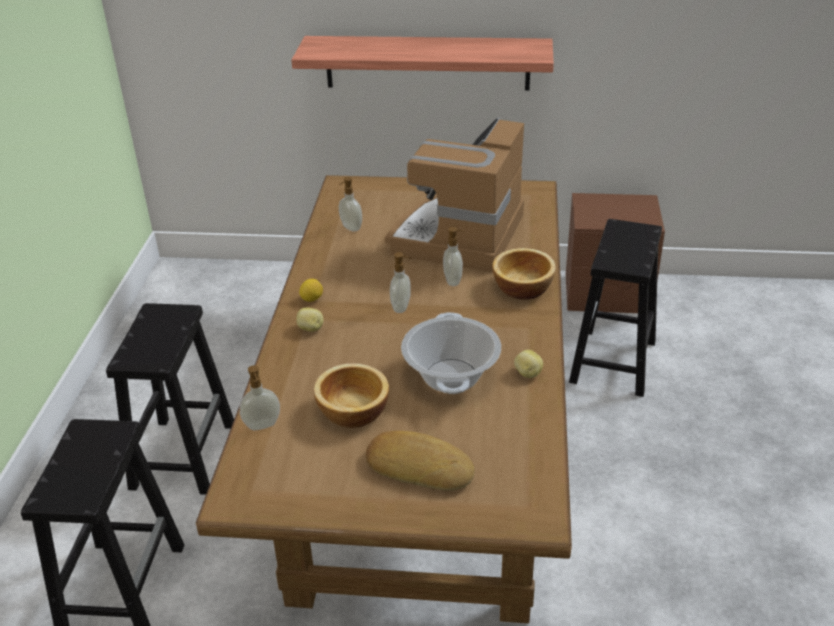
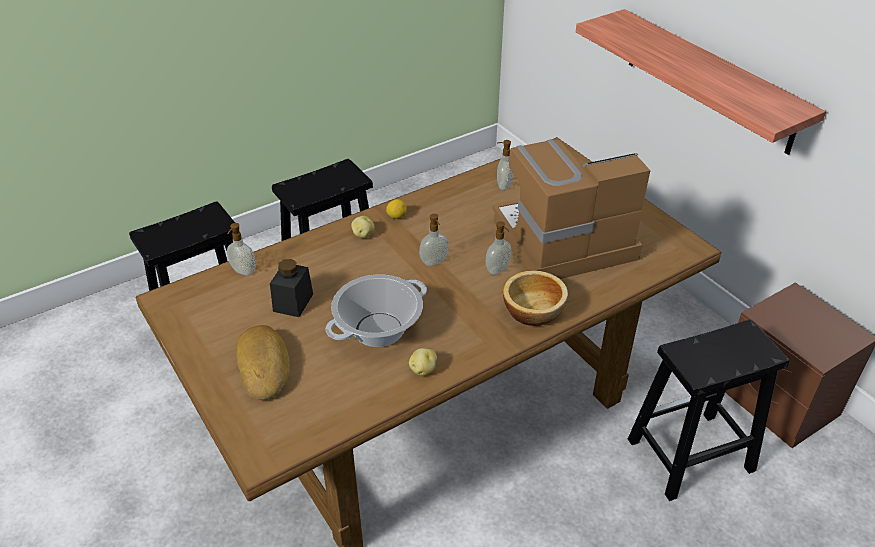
camera: 50 degrees right, 5 degrees up
(351, 411) = (293, 302): bowl -> black jar

